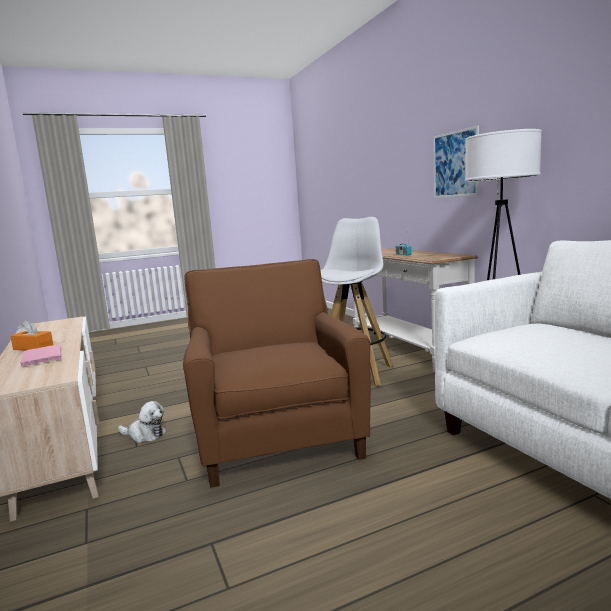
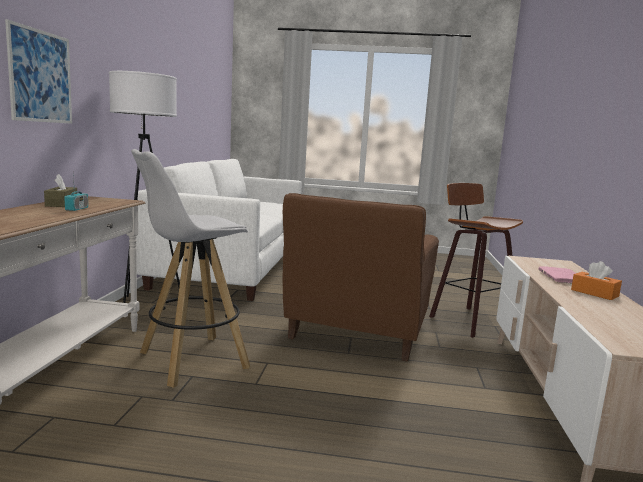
camera: 150 degrees left, 0 degrees up
(131, 538) = (469, 320): none -> stool
(145, 435) = (470, 375): plush toy -> none
(428, 253) = (61, 204): none -> brown tissue box

